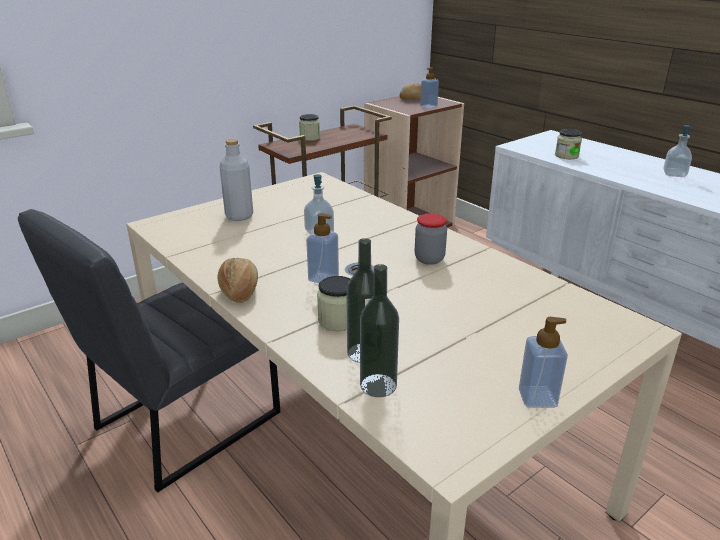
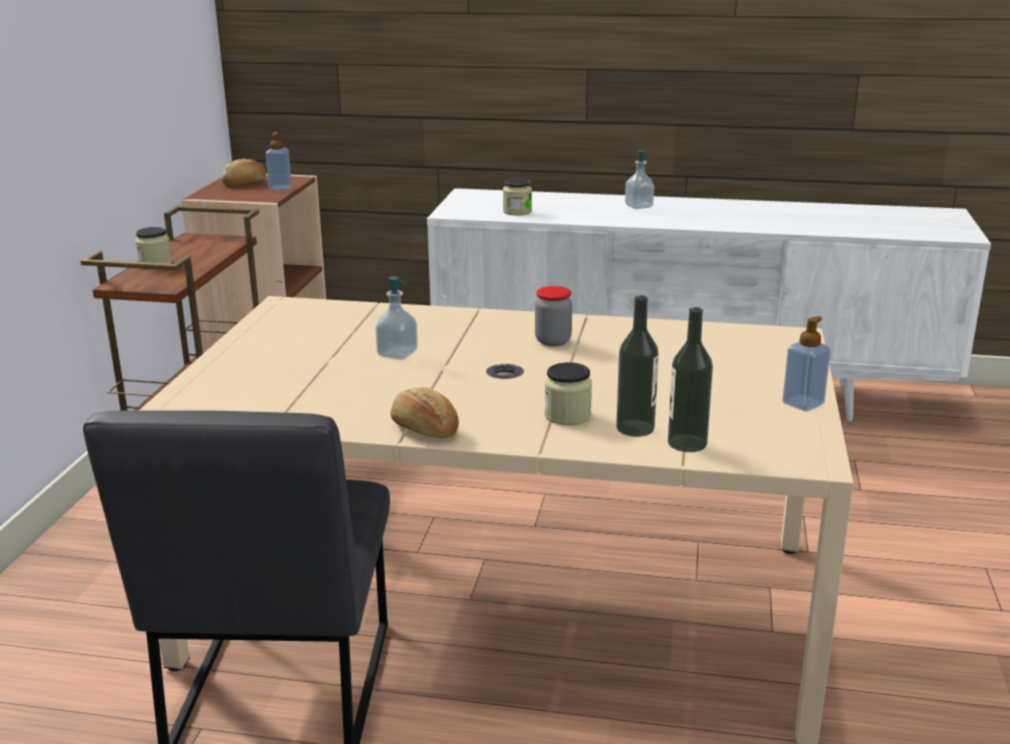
camera: 40 degrees left, 5 degrees down
(239, 216) = (267, 368): grey bottle -> none
(323, 278) = (486, 390): soap dispenser -> none

